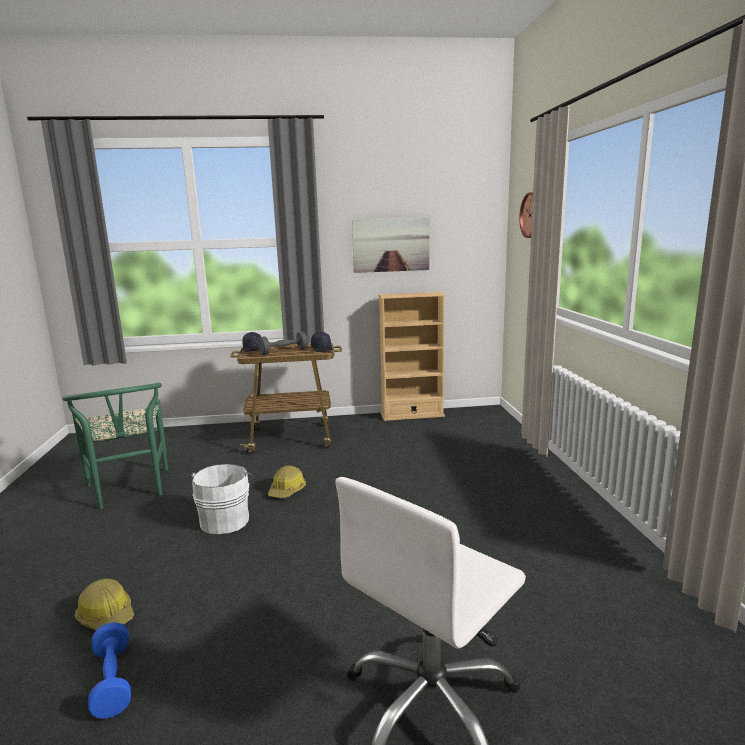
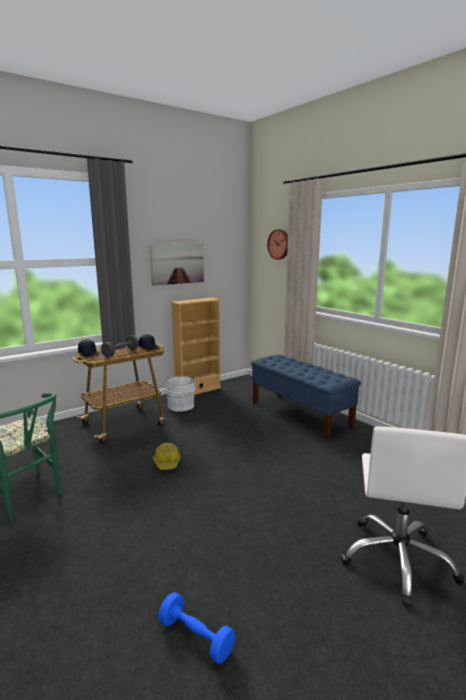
camera: 30 degrees left, 0 degrees up
(107, 616) = (131, 597): hard hat -> none
(226, 520) = (143, 496): white bucket -> white bucket (180, 405)
(515, 470) = (300, 415): none -> blue bench

